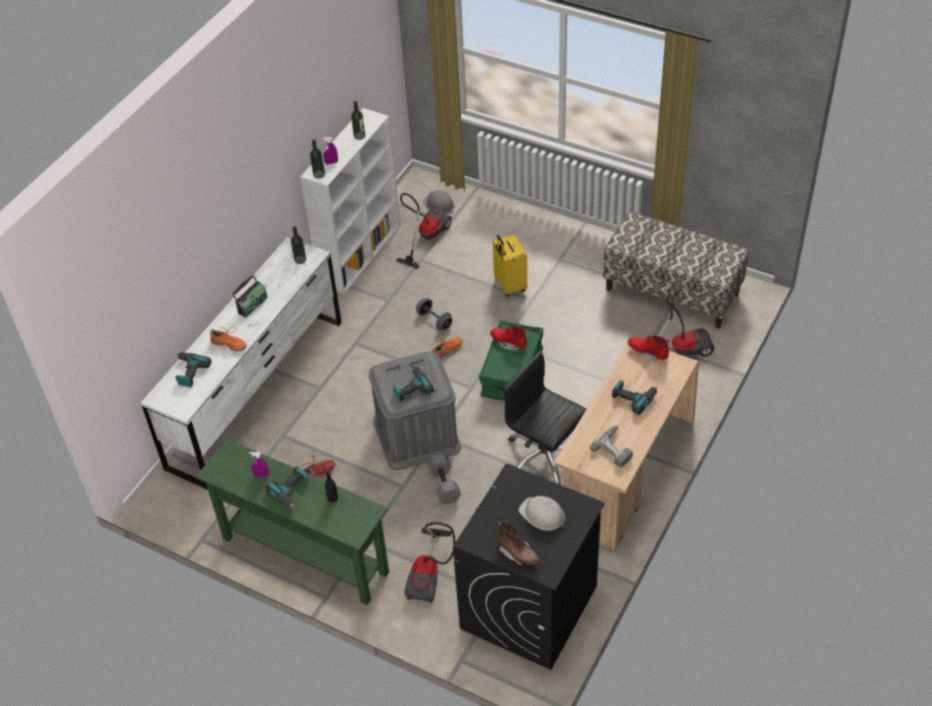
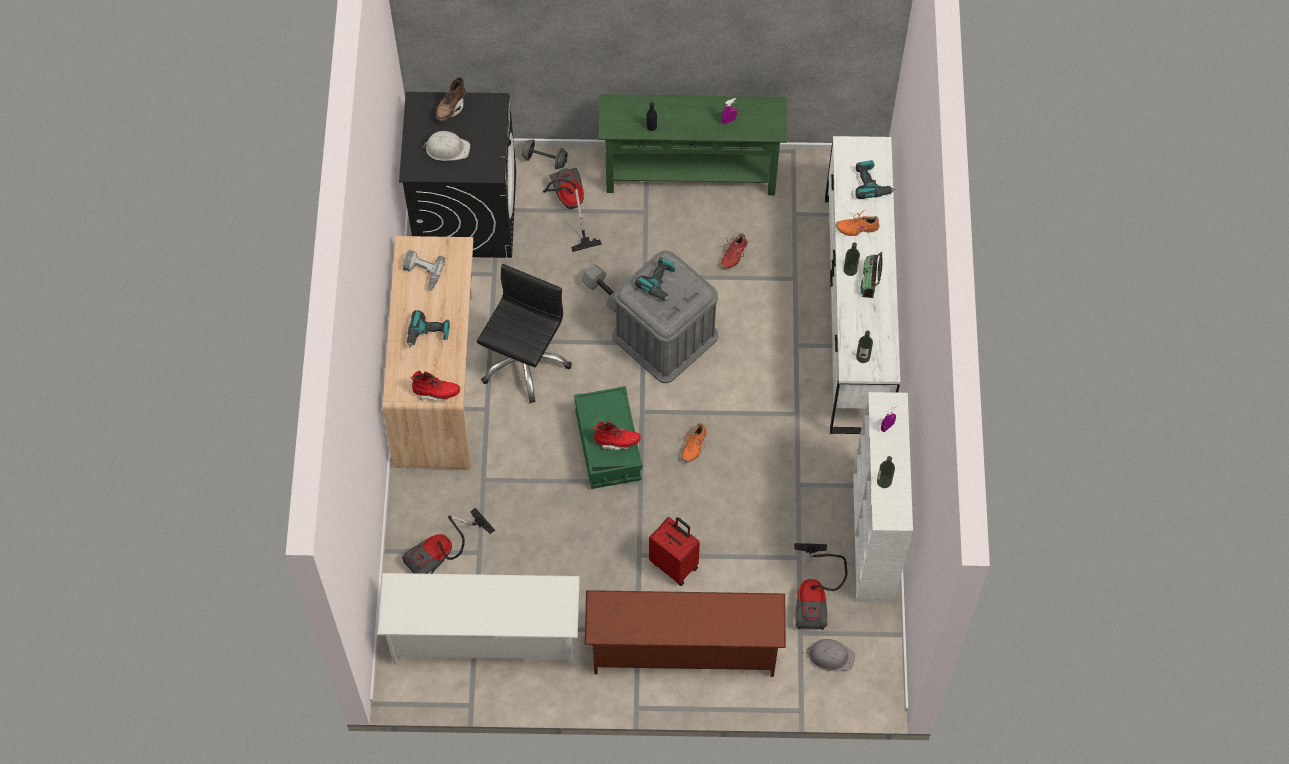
camera: 150 degrees right, 15 degrees up
(292, 491) = (691, 118): power drill -> none
(319, 174) = (888, 403): bottle -> bottle (850, 270)
(434, 320) = (730, 479): grey dumbbell -> grey dumbbell (545, 160)
(509, 285) = (675, 564): yellow suitcase -> red suitcase
(517, 553) = (451, 107): brown boot -> brown boot turned 75 degrees counterclockwise
(535, 238) = (683, 651): none -> brown shoe rack
(544, 459) = (524, 361): black office chair -> black office chair turned 75 degrees counterclockwise
(672, 291) = (484, 636): bench -> white shoe rack

